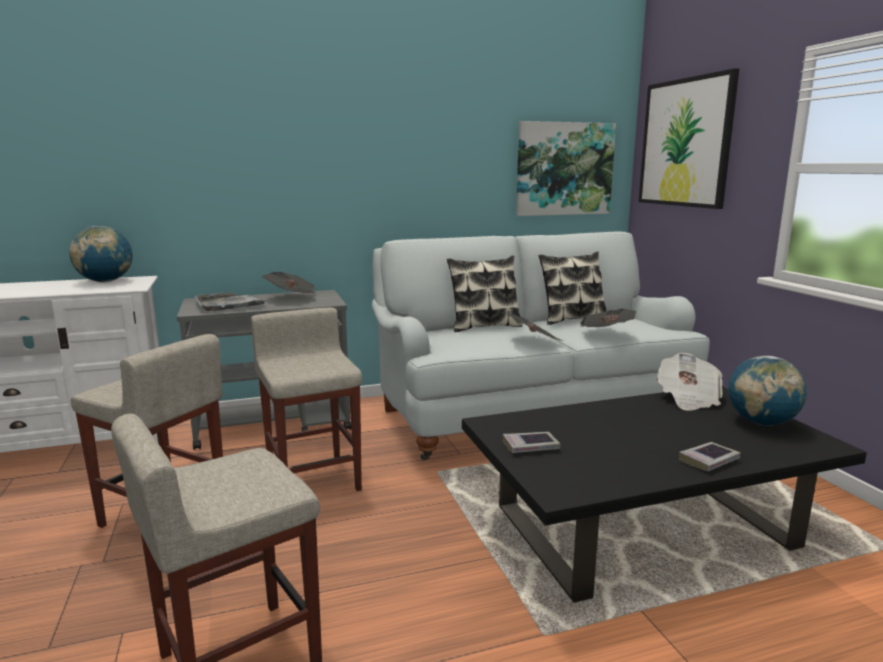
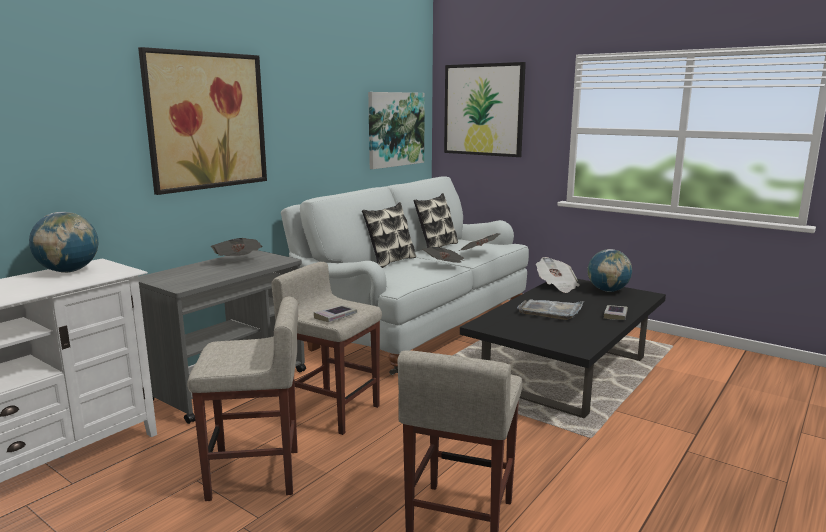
camera: 35 degrees left, 0 degrees up
(228, 304) = (195, 275): grey tray -> grey tray (550, 311)
(285, 149) = (207, 121): none -> picture
(530, 446) = (526, 331): book -> book (335, 317)

